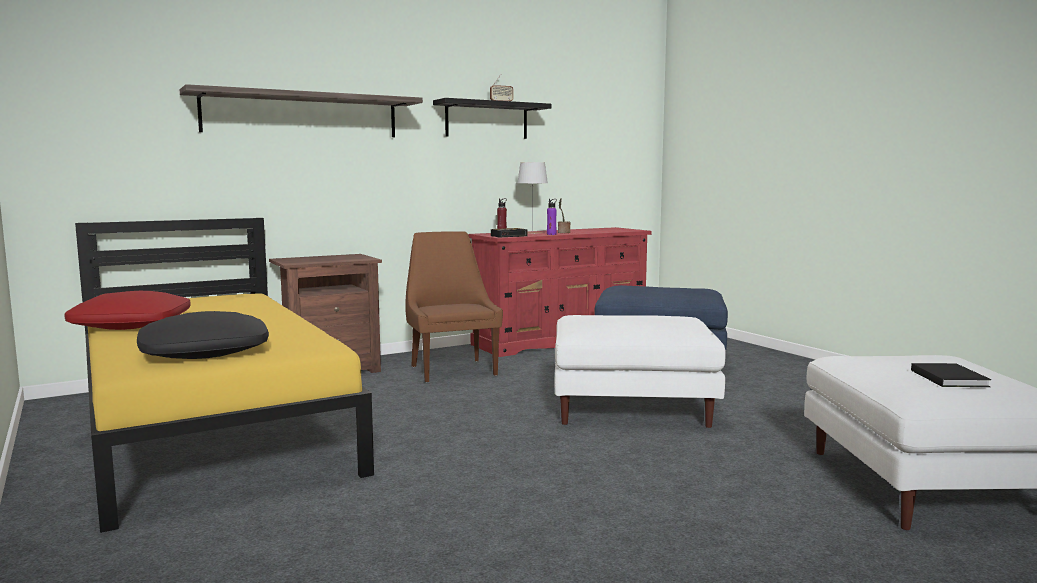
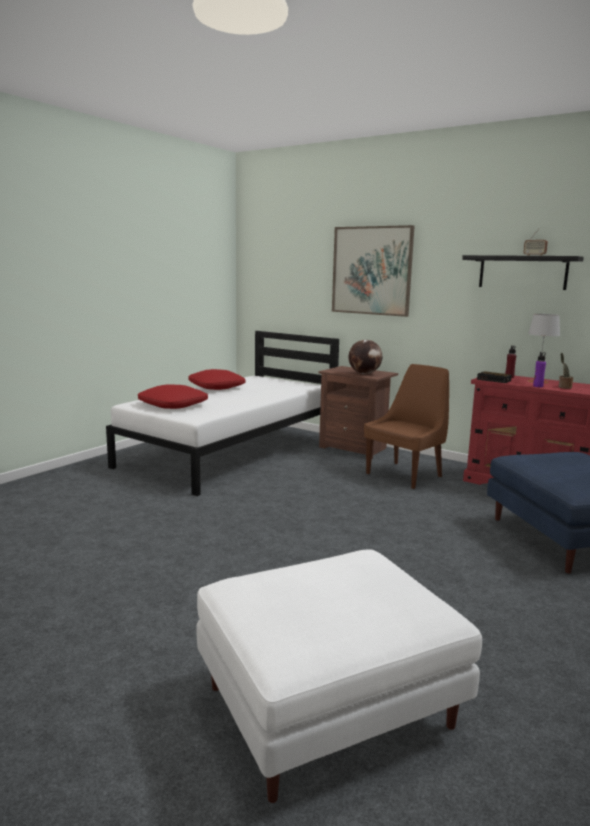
camera: 65 degrees right, 5 degrees up
(205, 351) = (173, 405): black pillow -> red pillow
(211, 428) = (233, 451): yellow bed -> white bed
(302, 115) = (371, 270): shelf -> picture
(341, 258) = (364, 373): none -> globe
(634, 408) = (398, 546): white ottoman -> none
(949, 378) = (303, 599): black book -> none

